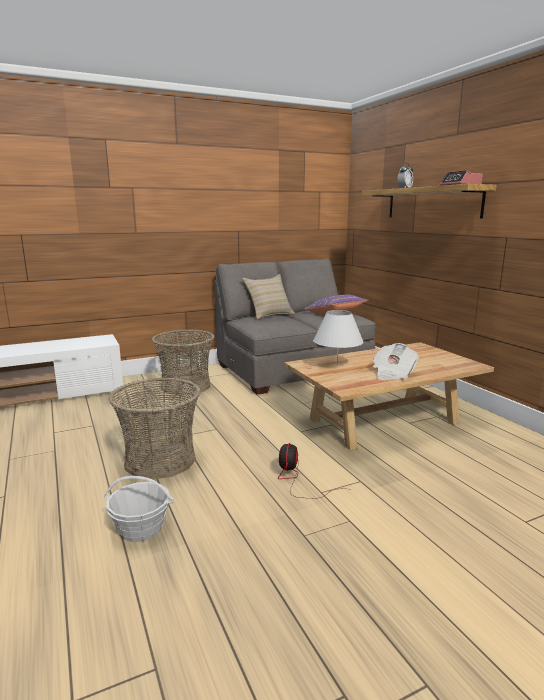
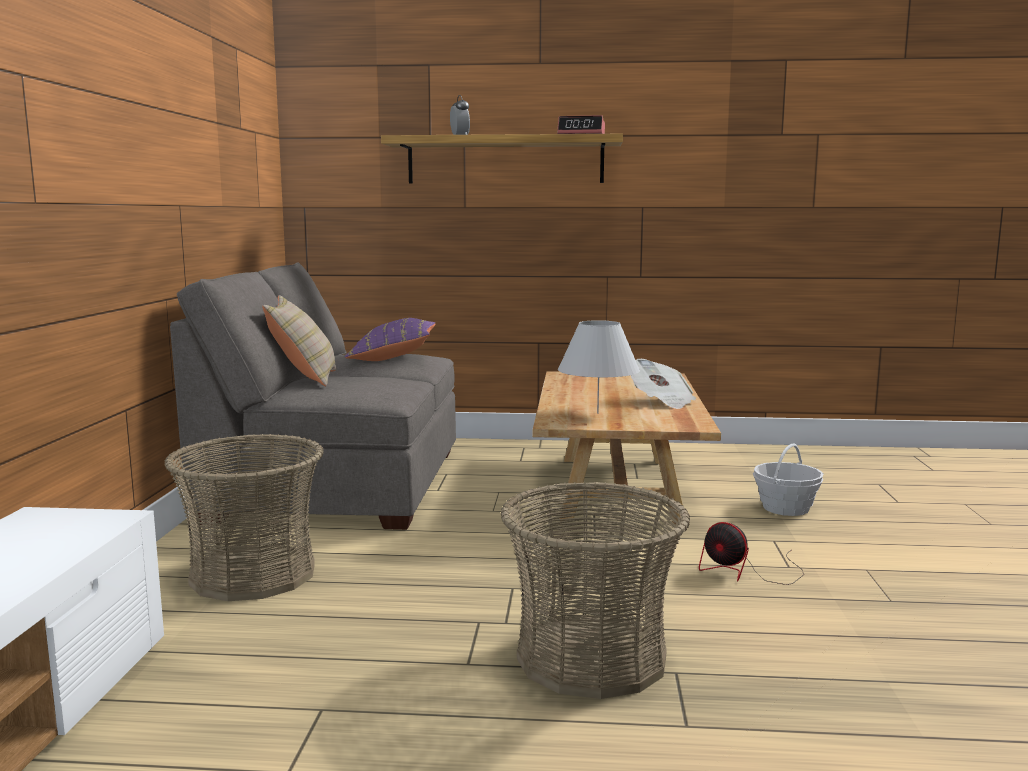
camera: 60 degrees left, 5 degrees down
(141, 528) = (831, 712): basket -> basket (785, 508)

